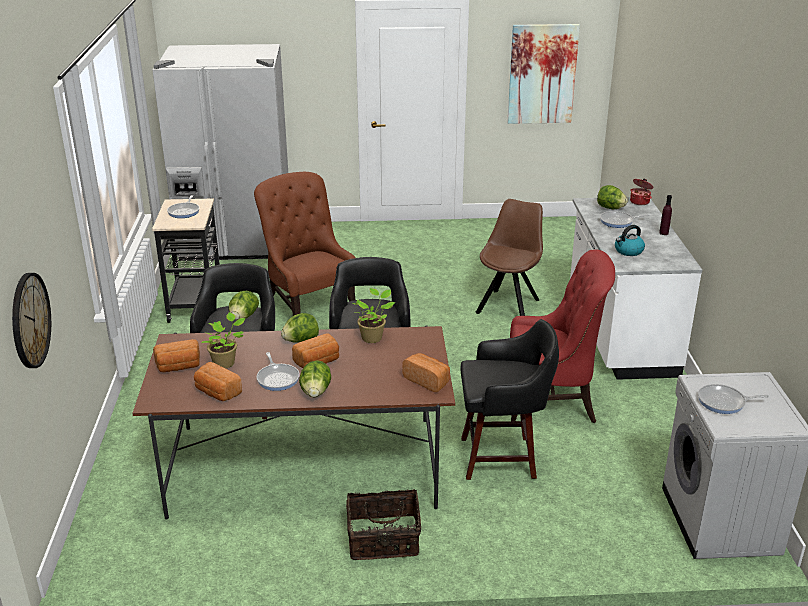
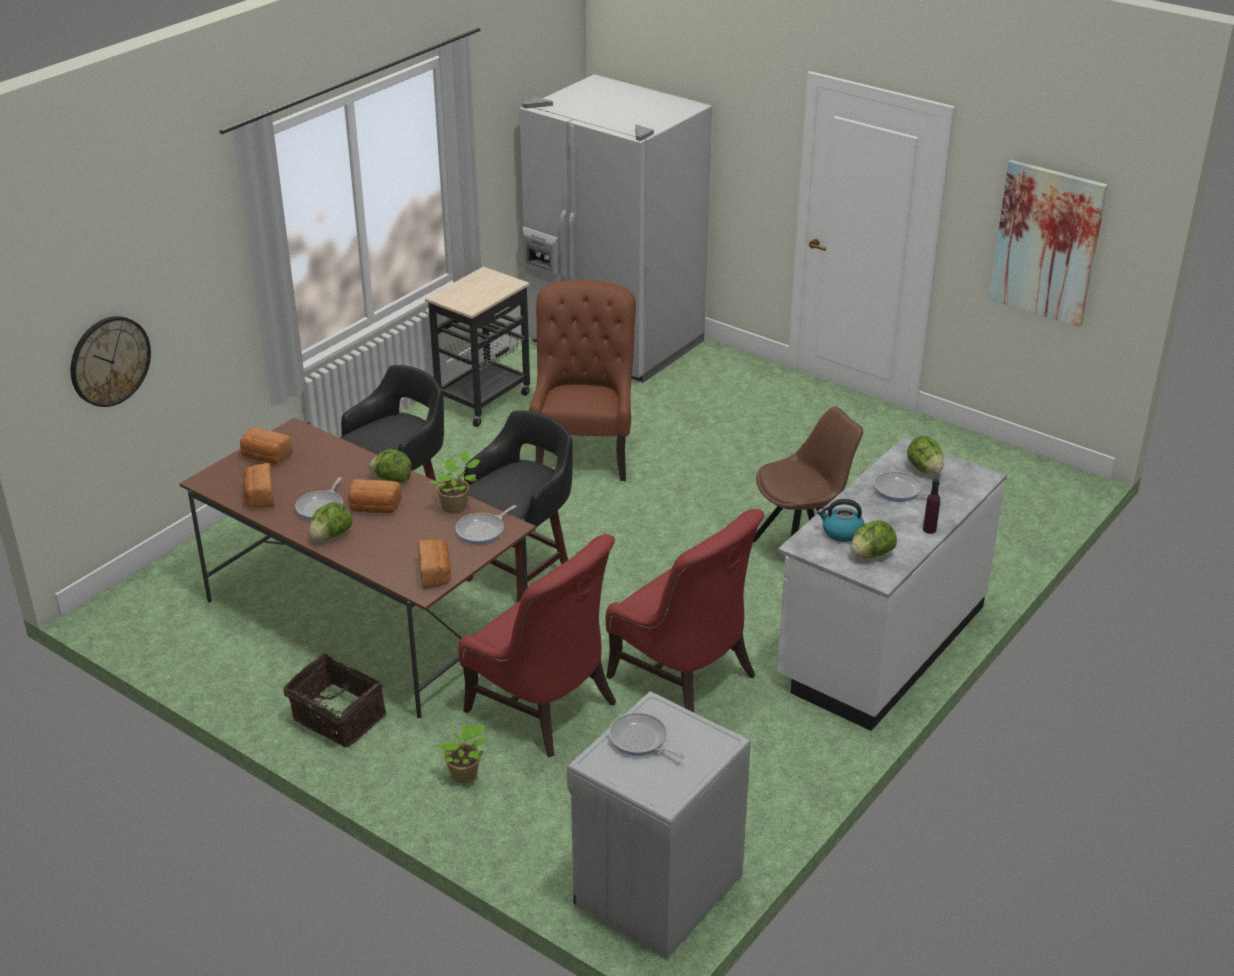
camera: 40 degrees right, 5 degrees up
(184, 211) = (479, 289): frying pan -> frying pan (483, 531)
(226, 363) = (304, 472): potted plant -> potted plant (466, 775)
(243, 317) = (402, 433): lettuce -> lettuce (871, 555)
(502, 458) = (543, 707): black stool -> red chair
(640, 202) = (979, 477): cooking pot -> none

